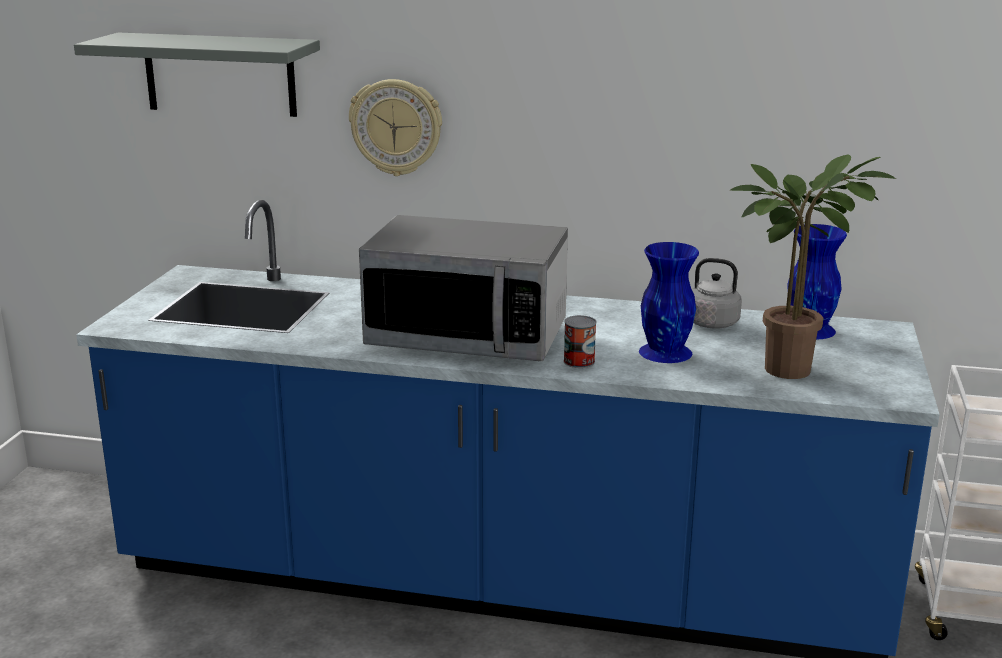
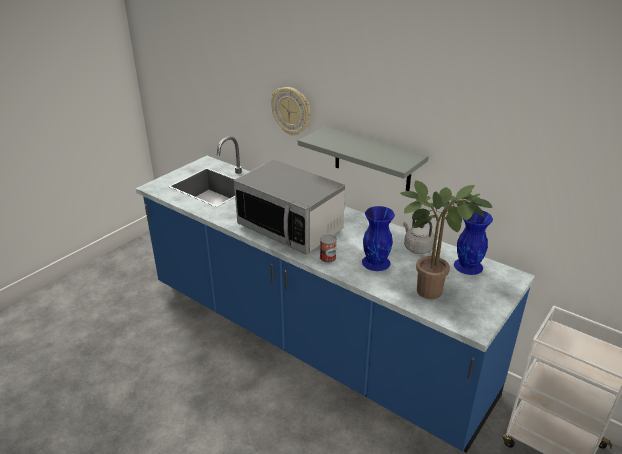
camera: 25 degrees right, 10 degrees up
(220, 74) = (222, 71): grey shelf -> grey shelf (372, 159)

